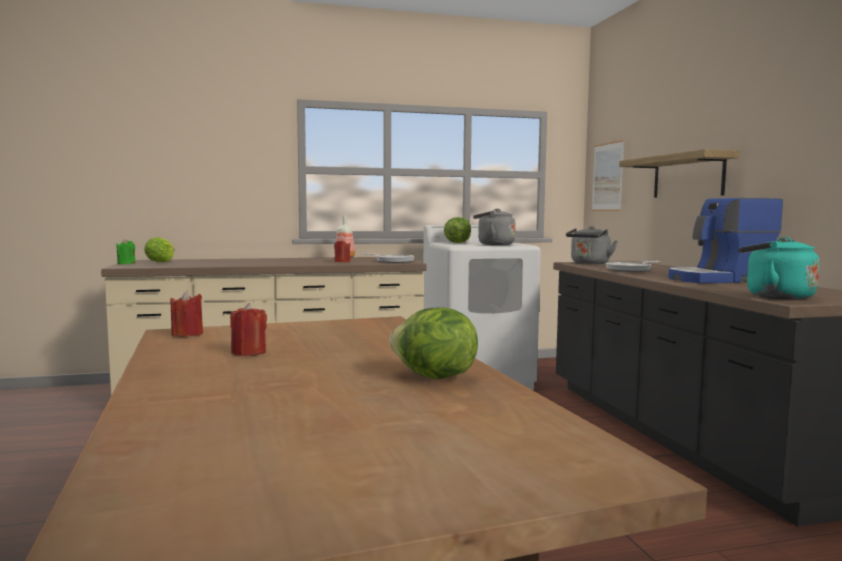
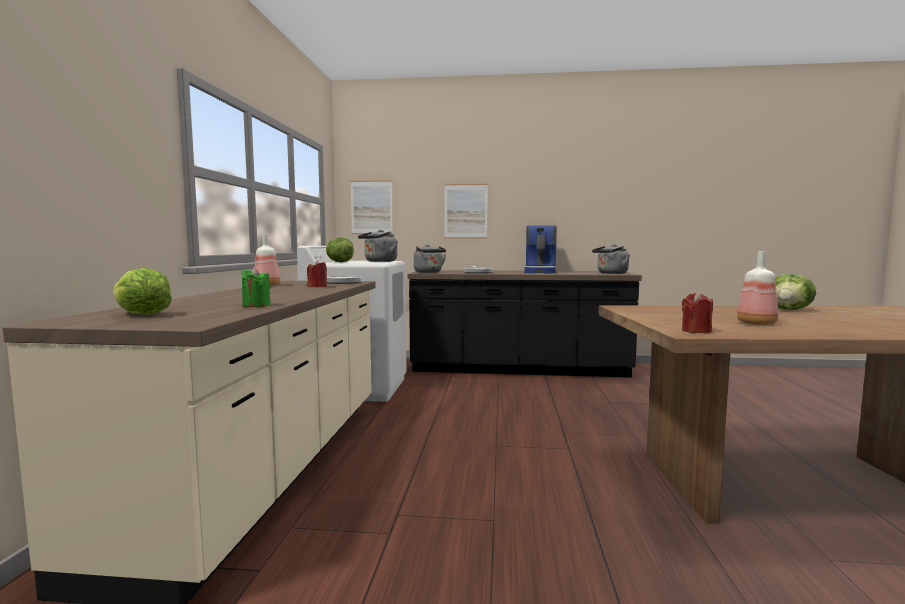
camera: 70 degrees left, 0 degrees up
(126, 263) = (126, 323): green candle -> green candle (256, 305)
(248, 352) = (756, 323): red candle -> bottle
(688, 176) = (466, 211): shelf -> picture
(774, 296) = (611, 273): turquoise kettle -> grey kettle

